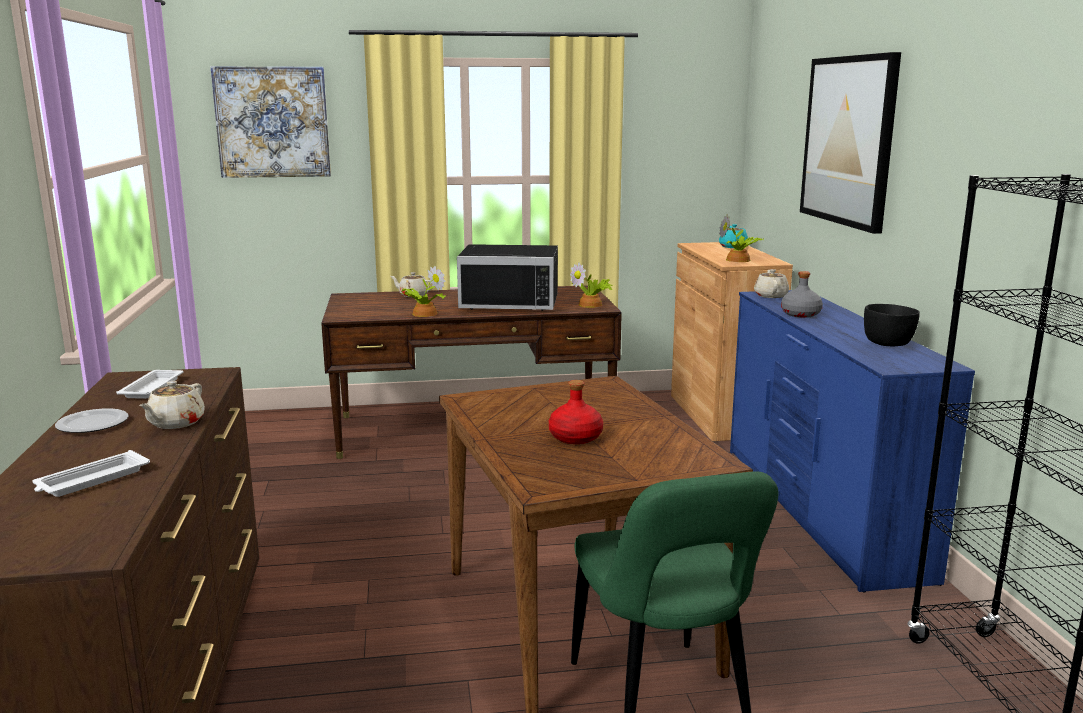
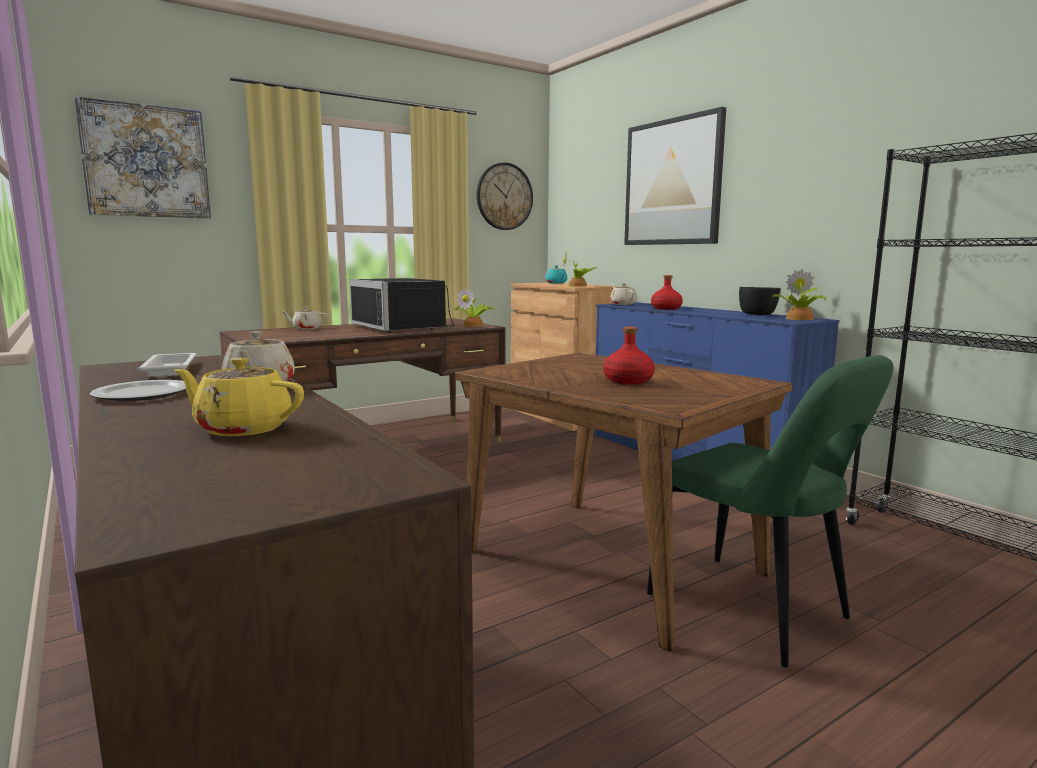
camera: 25 degrees left, 5 degrees down
(91, 480) = (242, 428): white tray -> yellow teapot
(423, 314) = (338, 336): potted plant -> potted plant (798, 319)
(511, 302) = (404, 327): black microwave -> black microwave turned 75 degrees clockwise
(679, 132) = (504, 196): none -> wall clock
(800, 314) = (666, 309): grey bottle -> red bottle

